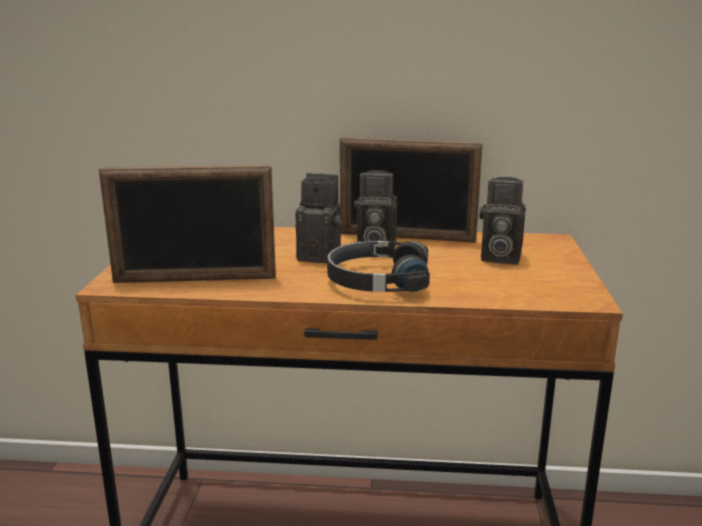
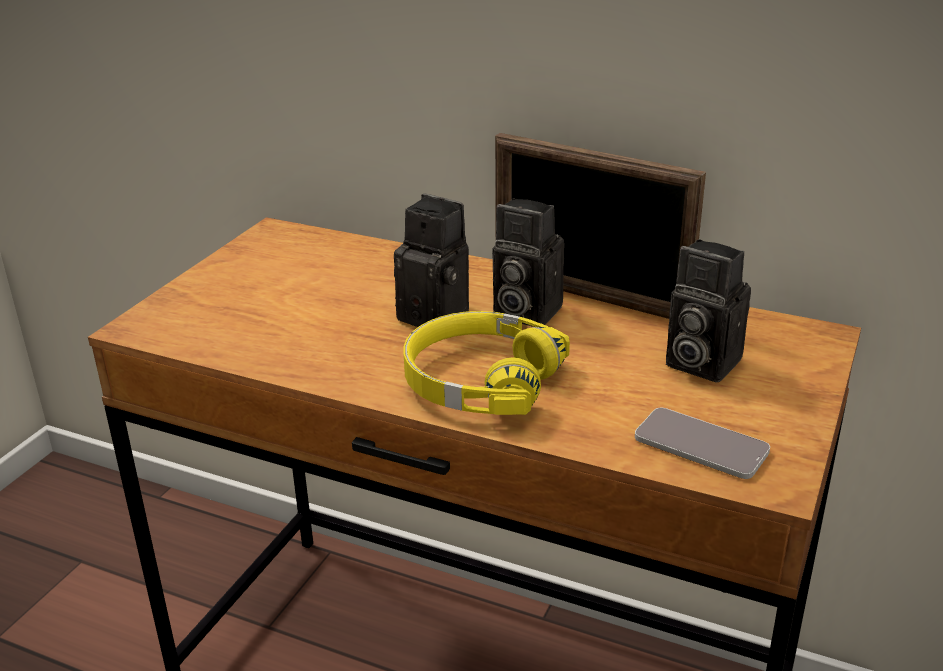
camera: 20 degrees right, 10 degrees up
(195, 280) = (242, 335): picture frame -> none
(377, 281) = (479, 381): black headphones -> yellow headphones
(534, 291) = (701, 445): none -> phone

